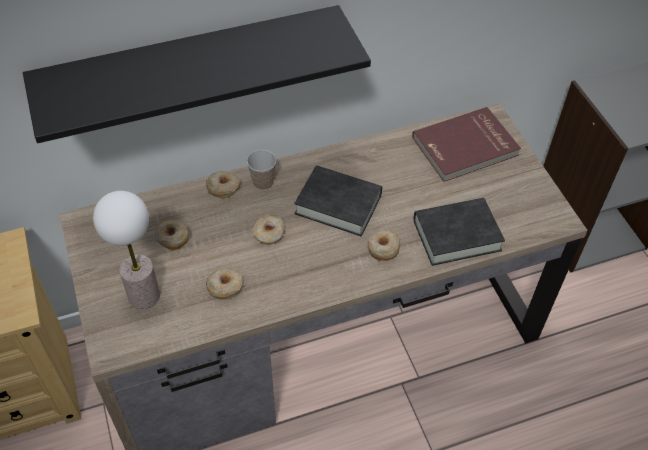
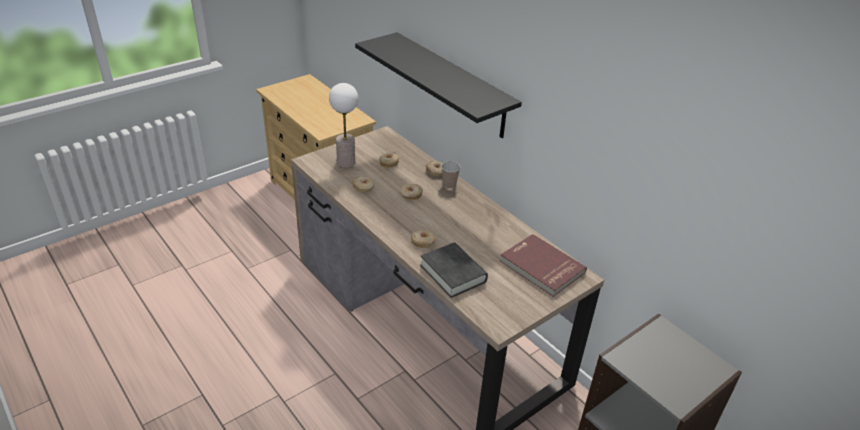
camera: 70 degrees right, 15 degrees down
(338, 204) = (449, 217): black book -> none

